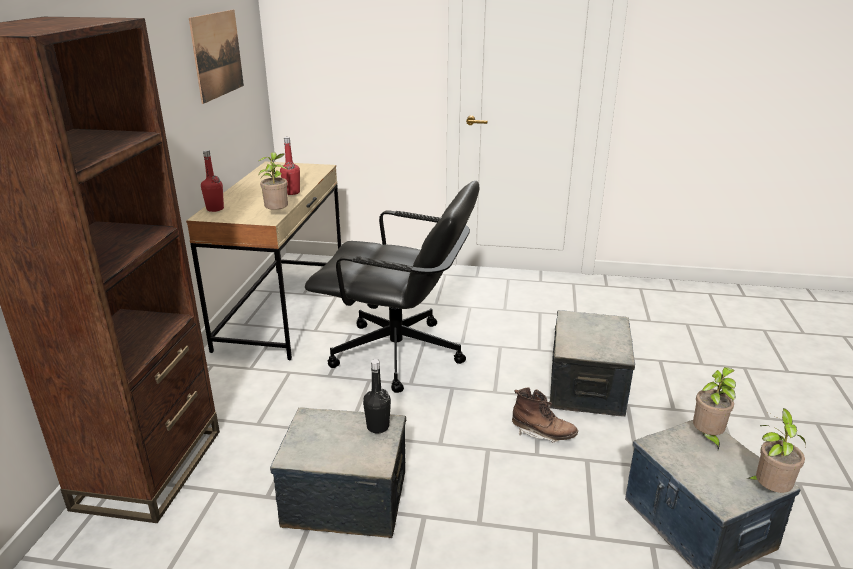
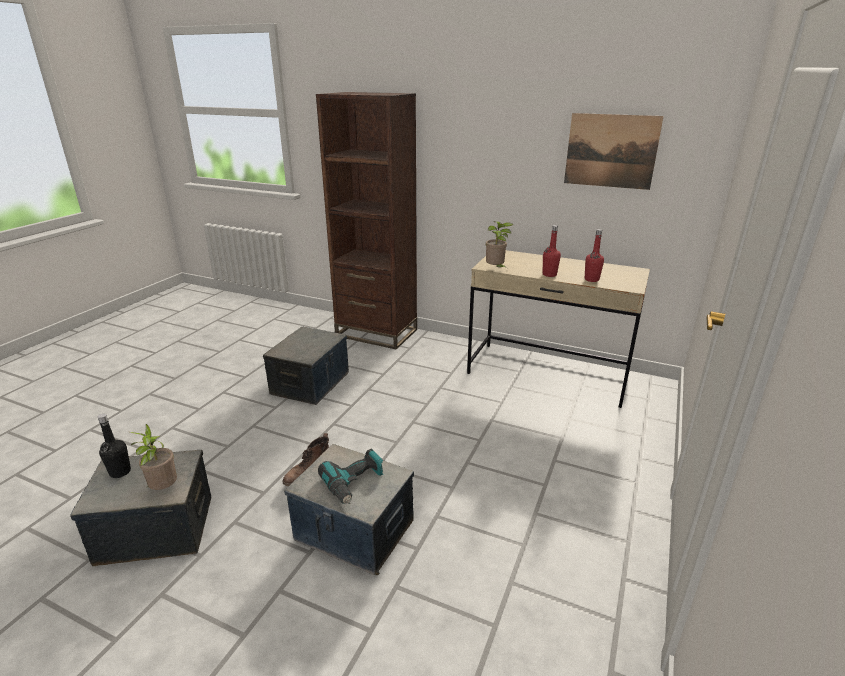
camera: 105 degrees right, 0 degrees up
(215, 209) = (514, 254): red bottle -> red bottle (591, 279)
(378, 427) = (307, 355): black bottle -> black bottle (120, 472)
(398, 355) = (458, 422): black office chair -> none
(596, 331) = (355, 483): none -> power drill
(768, 490) = (91, 494): potted plant -> none

